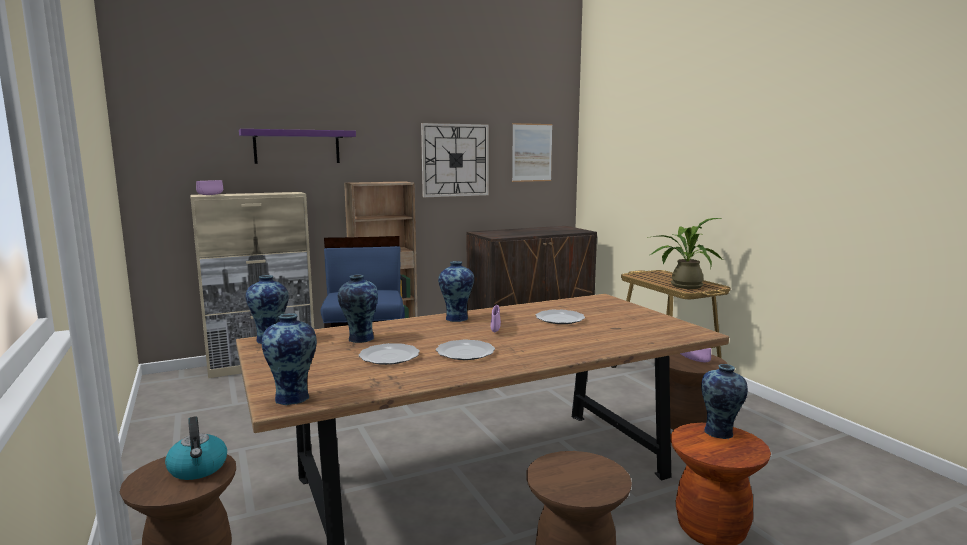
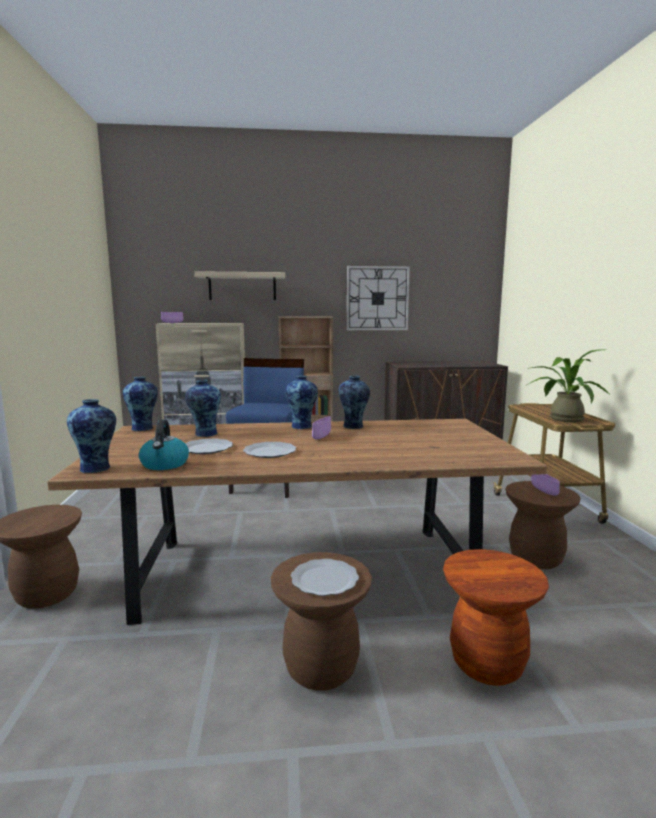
camera: 20 degrees right, 0 degrees up
(198, 469) = (52, 517): kettle -> kettle (165, 464)
(297, 147) = (242, 286): purple shelf -> beige shelf
(532, 152) = (453, 292): picture -> none
(559, 319) = (390, 435): plate -> plate (323, 579)
(720, 433) = (504, 563): vase -> vase (353, 426)

